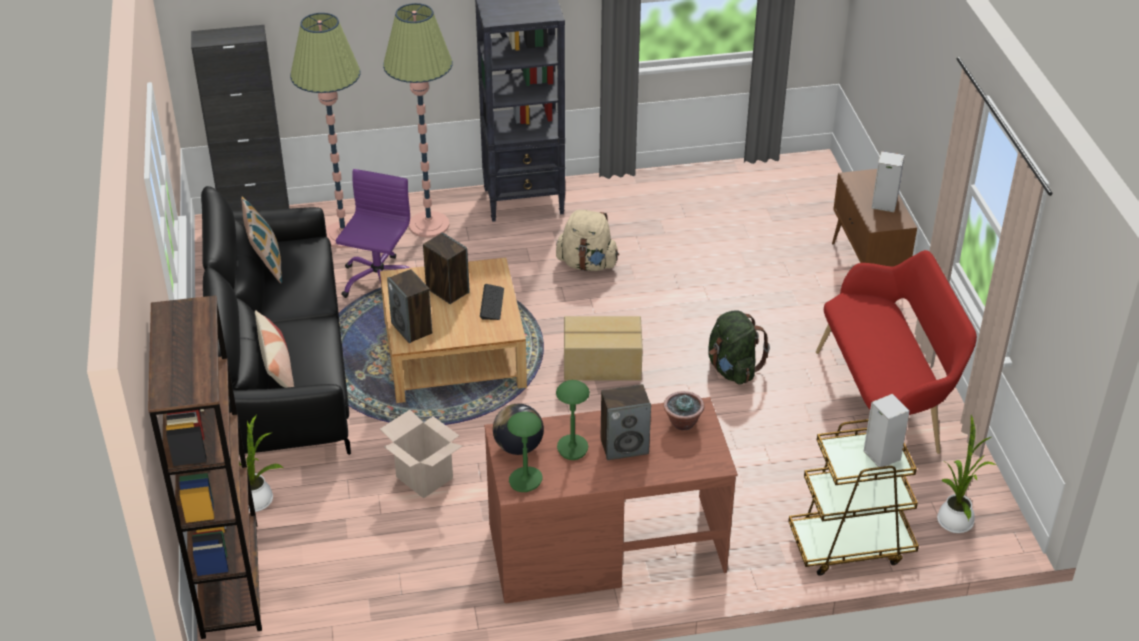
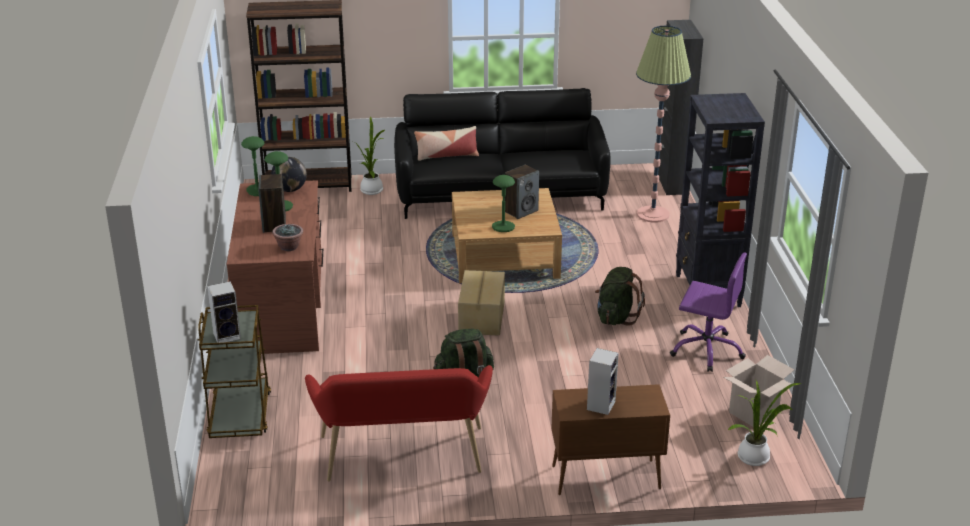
camera: 95 degrees right, 10 degrees down
(266, 265) = (558, 150): pillow -> none
(378, 280) = (594, 228): purple office chair -> purple office chair (706, 350)
(412, 328) = (478, 198): speaker -> none
(424, 477) = (374, 243): cardboard box -> cardboard box (753, 413)
(429, 225) = (669, 248): floor lamp -> none
(492, 303) = (503, 227): keyboard -> green table lamp
(587, 264) = (616, 317): beige backpack -> green backpack
(955, 519) = (245, 477): potted plant -> potted plant (756, 458)

